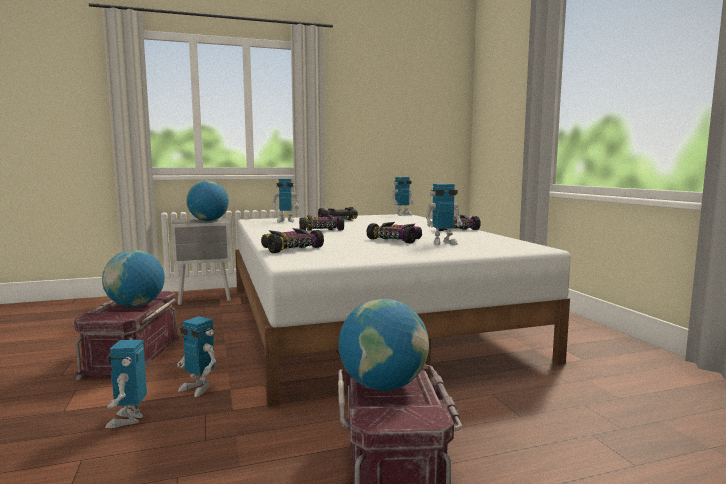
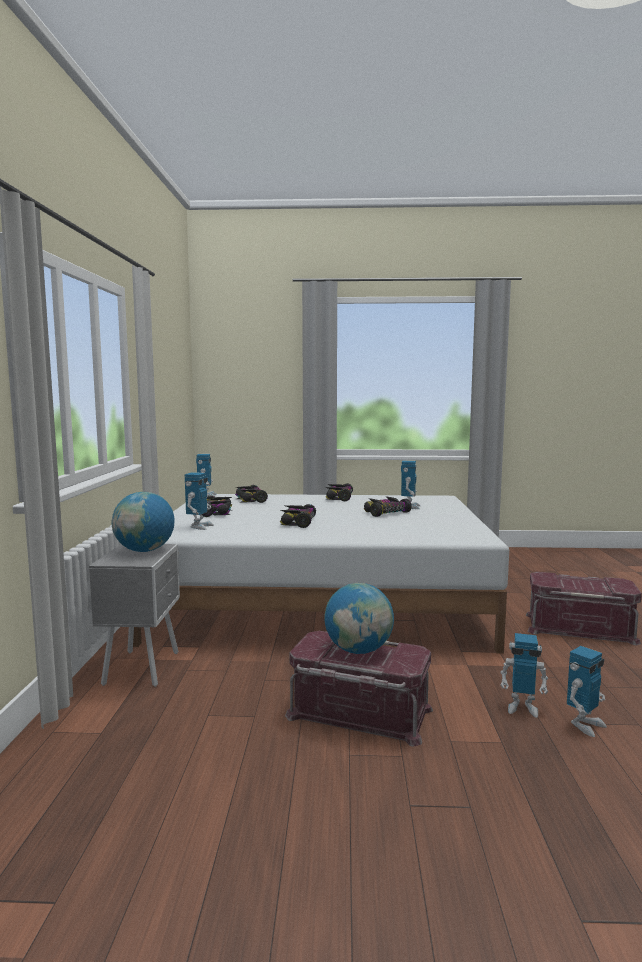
camera: 70 degrees left, 0 degrees up
(198, 388) = (462, 677): toy robot -> toy robot (584, 725)
(290, 248) = (414, 536): toy car -> toy car (250, 500)
(383, 385) = (579, 585): globe -> none

